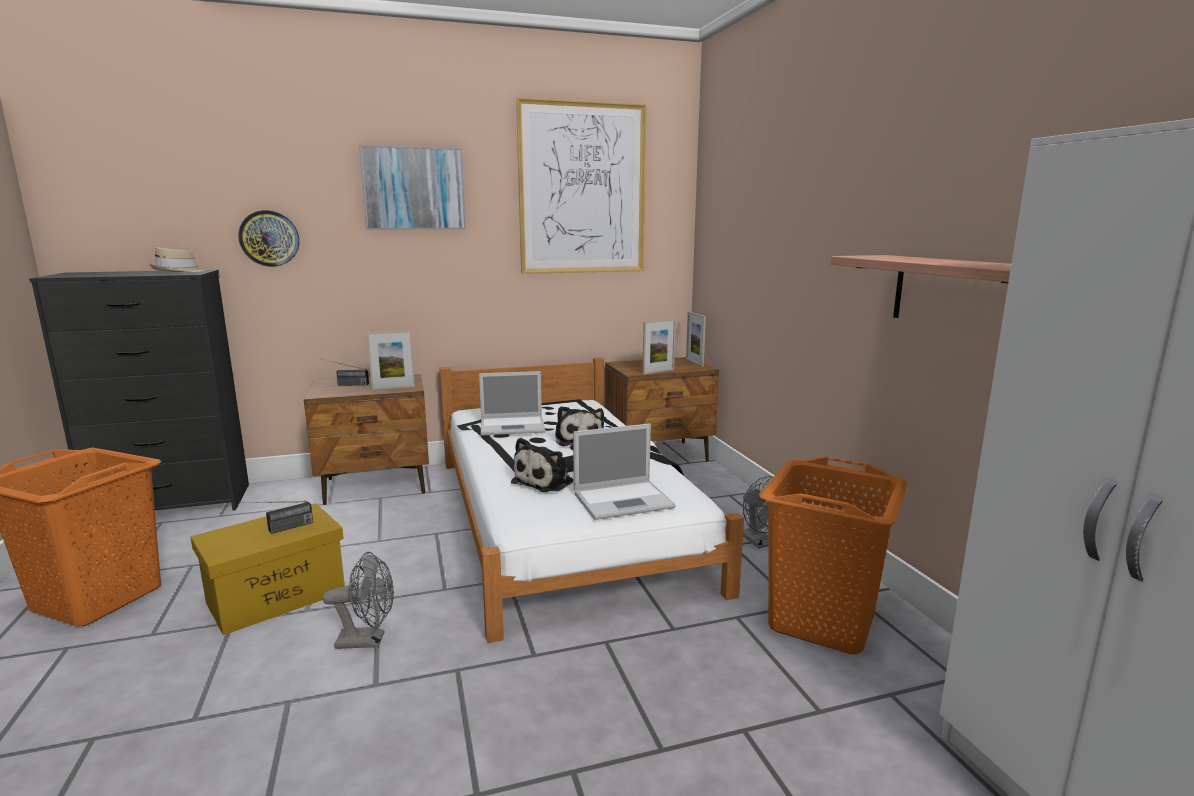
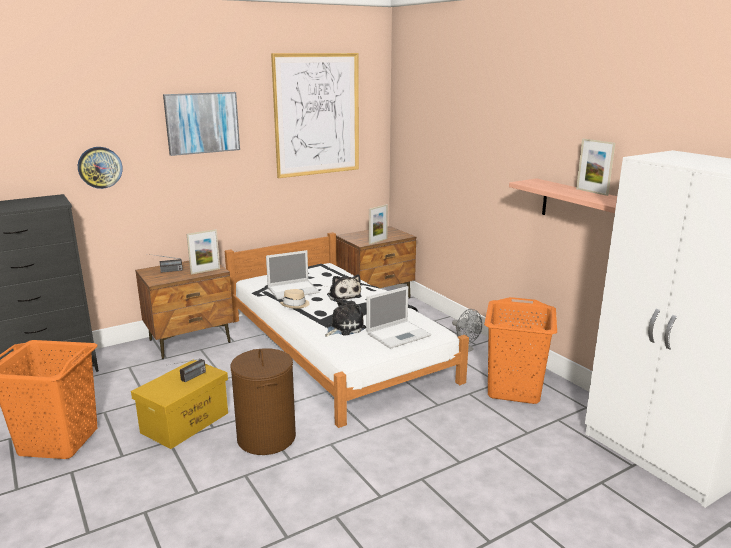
camera: 15 degrees left, 5 degrees up
(177, 271) = (41, 200): beige hat -> beige hat (295, 305)
(368, 640) = (266, 437): grey fan -> brown laundry basket
(545, 481) = (344, 328): plush toy -> plush toy turned 150 degrees counterclockwise
(694, 362) = (396, 231): picture frame -> picture frame (591, 192)

